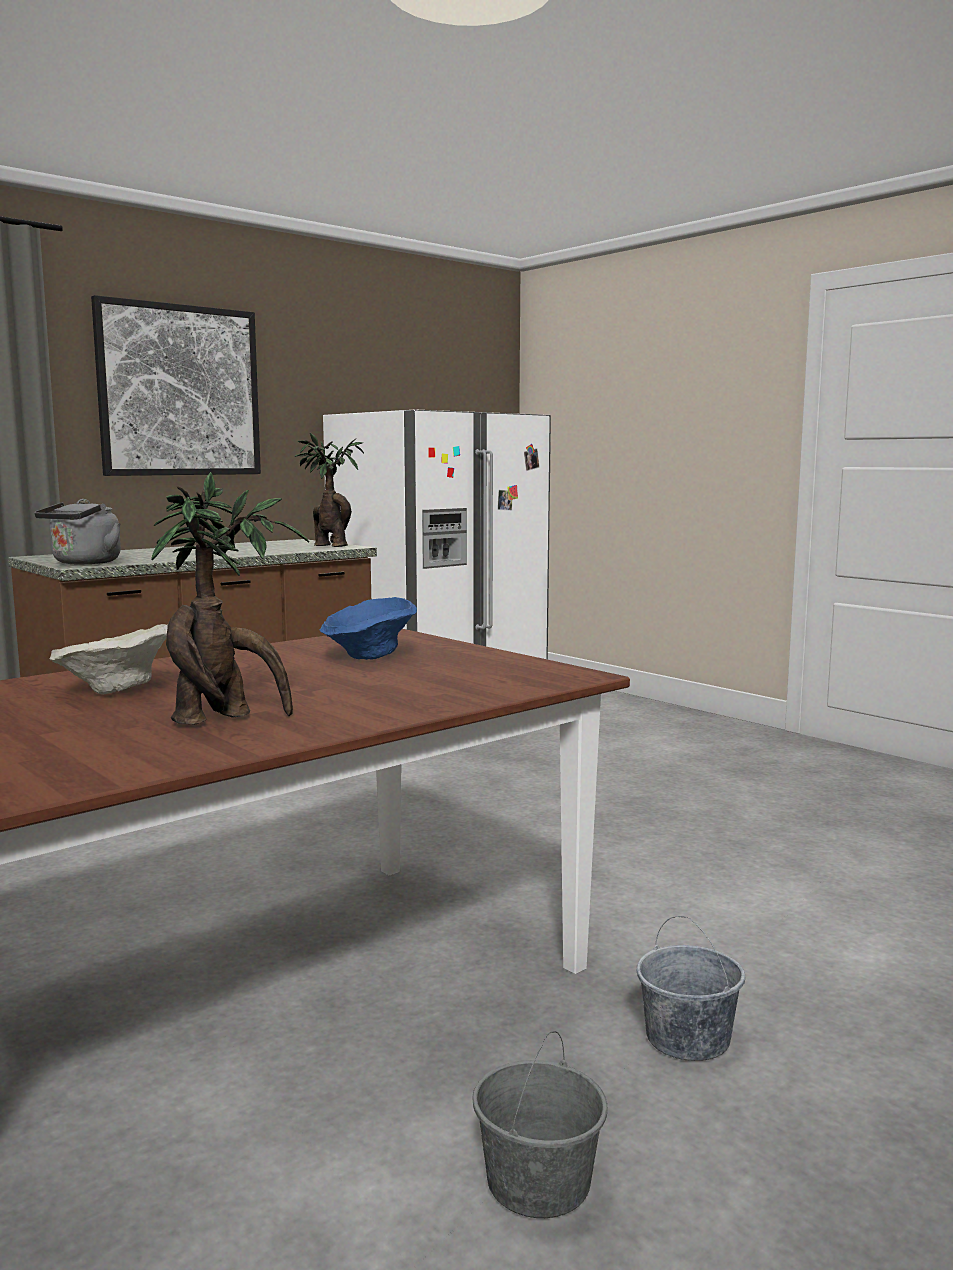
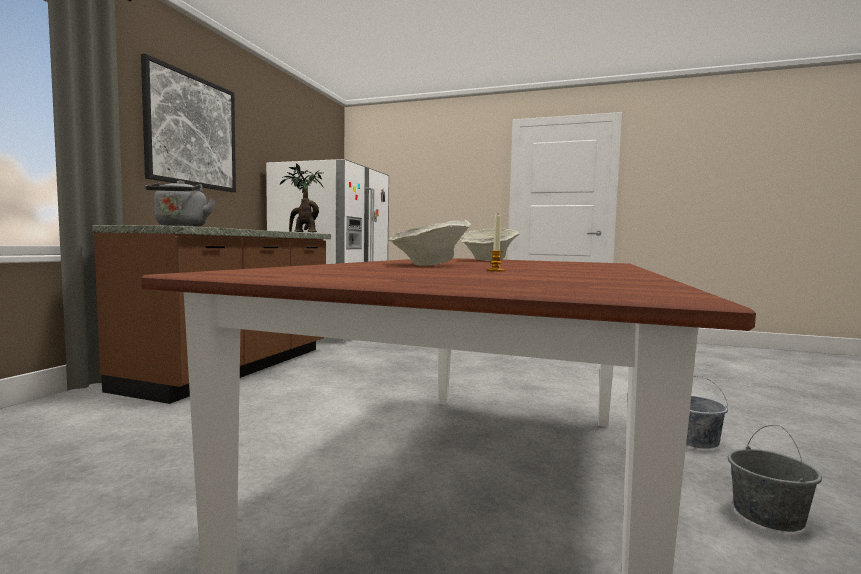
camera: 30 degrees left, 5 degrees down
(86, 724) = (495, 270): none -> candle
(224, 719) = (557, 269): potted plant -> none
(368, 657) = (488, 260): blue bowl -> beige bowl

